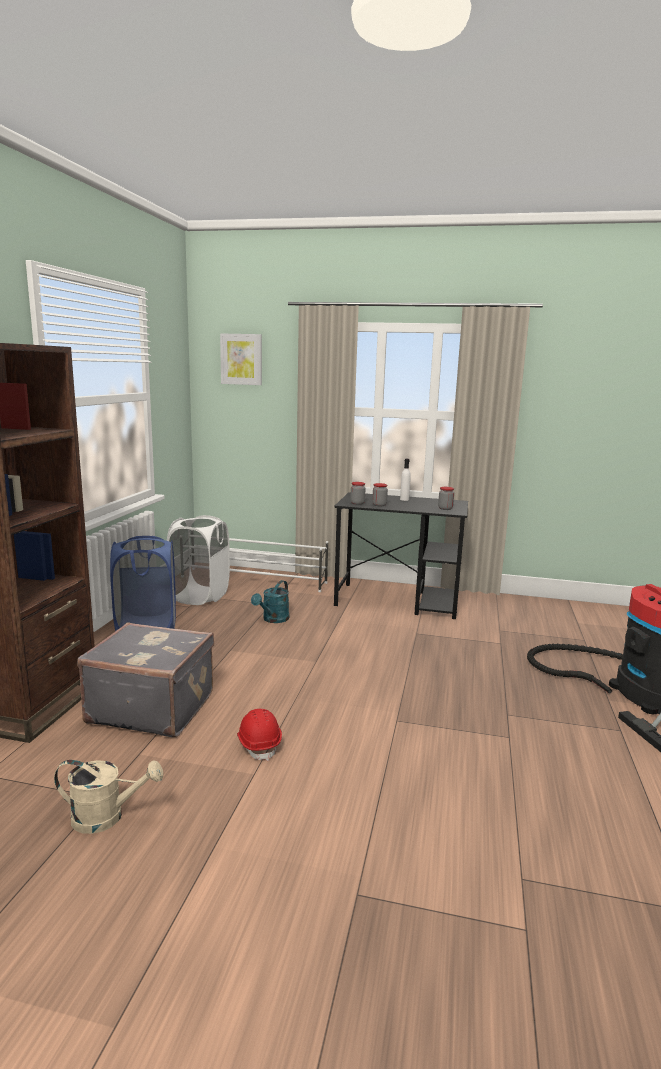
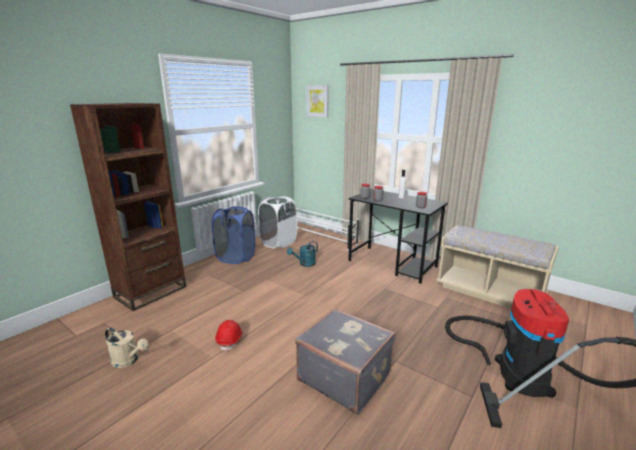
camera: 25 degrees right, 5 degrees up
(152, 707) = (199, 305): grey suitcase -> grey suitcase (344, 376)
(540, 615) = (489, 292): none -> beige bench

